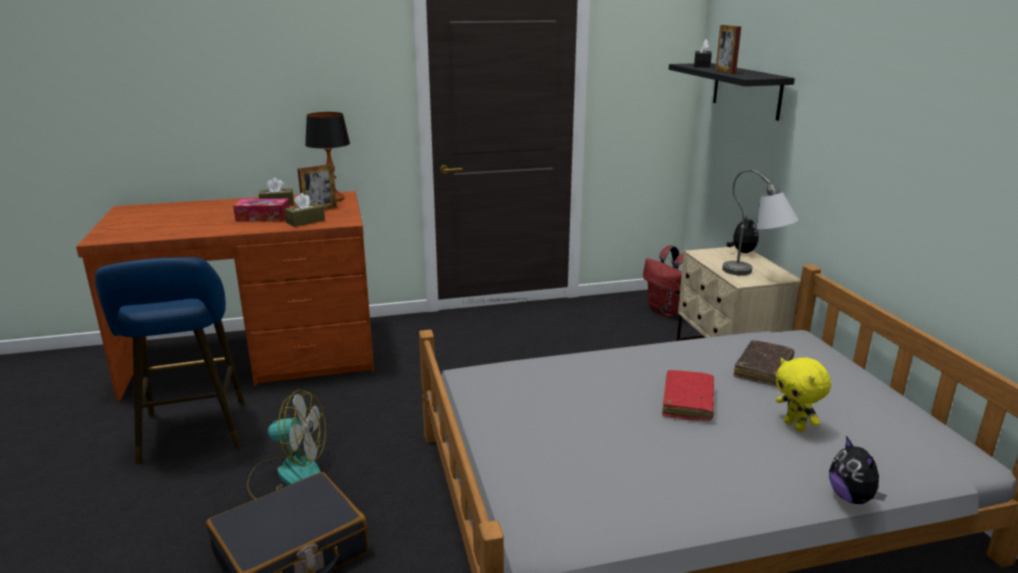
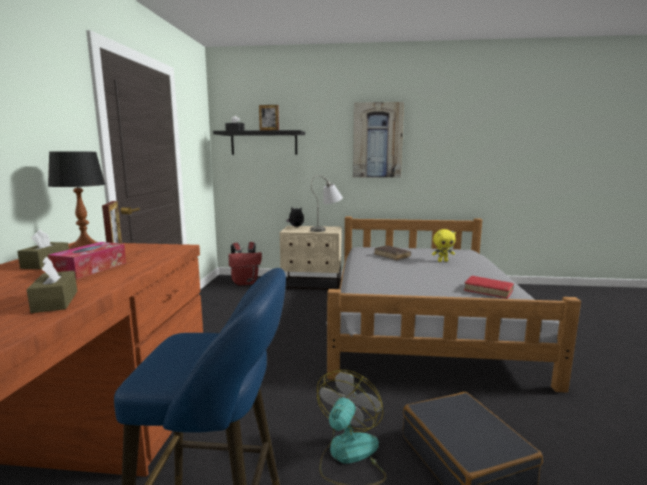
camera: 70 degrees left, 10 degrees down
(305, 221) = (147, 257): brown tissue box -> brown tissue box (55, 301)
(687, 402) = (417, 270): red book -> red book (488, 291)
(852, 498) = (493, 265): plush toy -> none
(895, 118) = (377, 140): none -> picture

